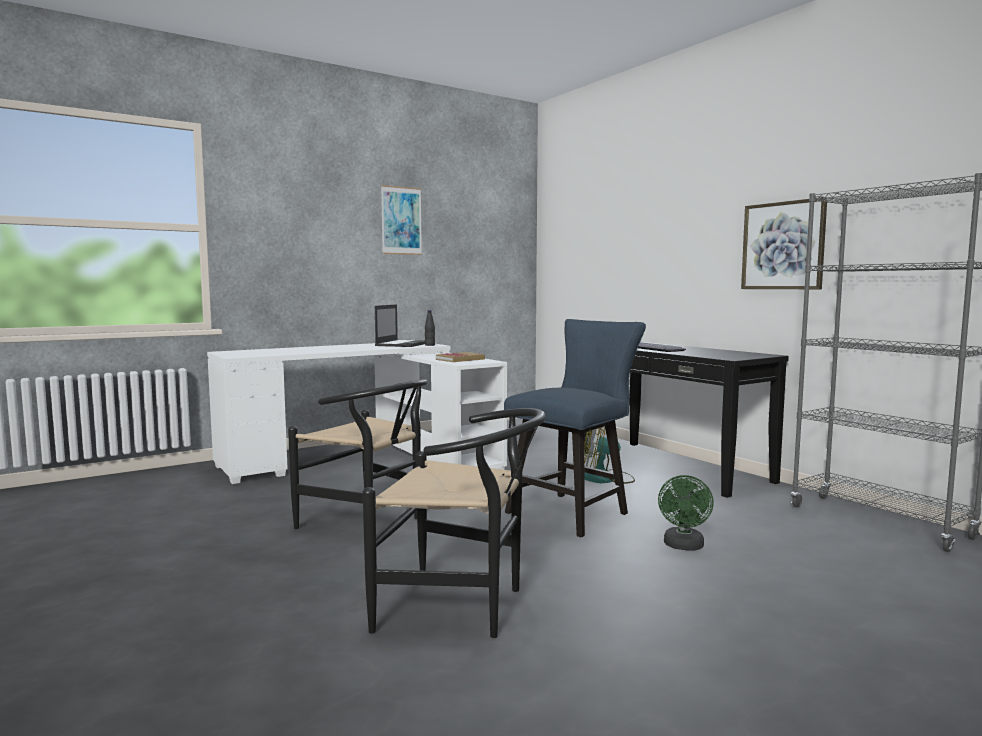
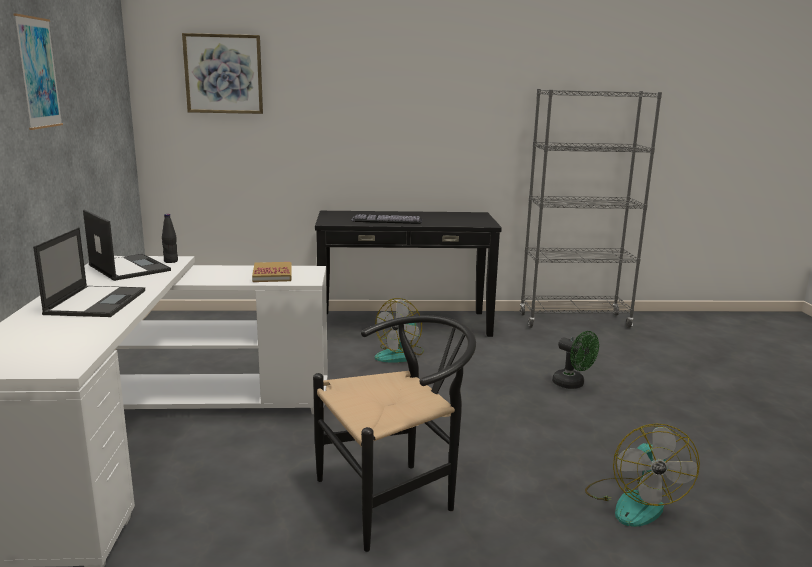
camera: 60 degrees left, 10 degrees up
(334, 348) = (96, 302): none -> laptop
(463, 606) = (634, 502): black chair -> fan
(573, 511) = (467, 393): blue chair -> none
(783, 246) = (479, 121): picture -> picture (223, 74)

